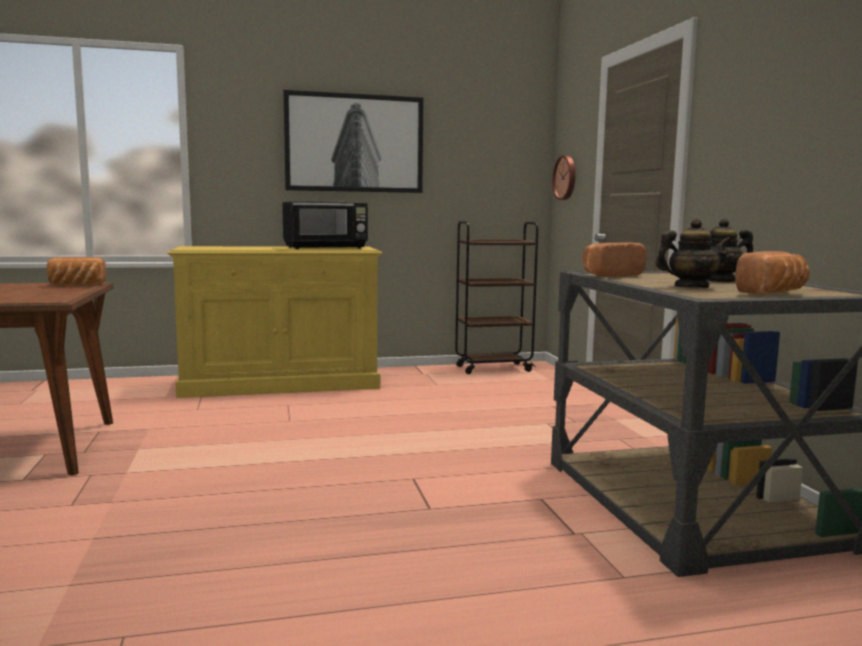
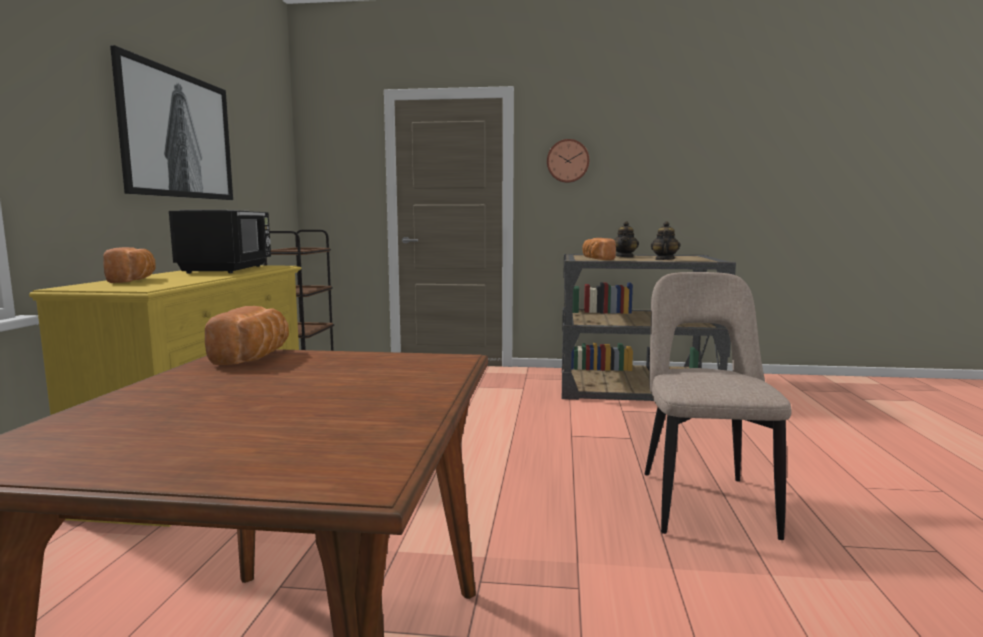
camera: 70 degrees left, 0 degrees up
(241, 552) = (703, 501): none -> beige chair
(566, 178) = (328, 188): wall clock -> wall clock (567, 161)
(774, 293) = (693, 257): bread -> bread (134, 280)

